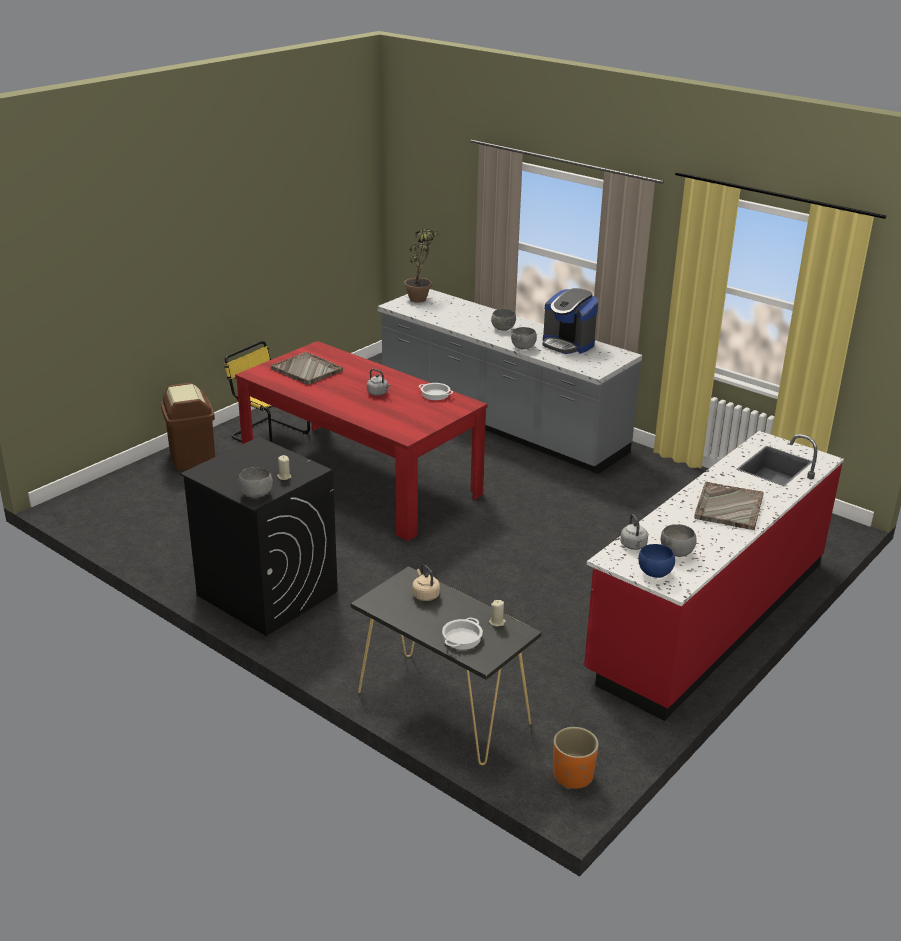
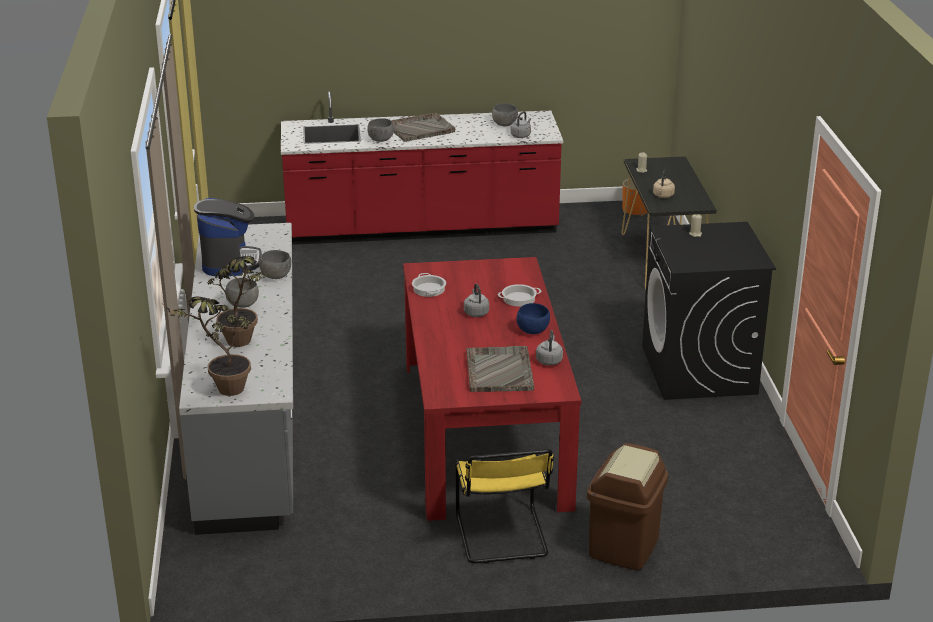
camera: 135 degrees left, 0 degrees up
(255, 494) = (733, 230): grey bowl -> grey bowl (381, 140)
(285, 386) = (549, 360): none -> grey kettle
(456, 315) = (244, 344): none -> potted plant
(461, 638) = (673, 172): cooking pot -> cooking pot (519, 299)
(654, 573) = (538, 122): blue bowl -> blue bowl (533, 331)

